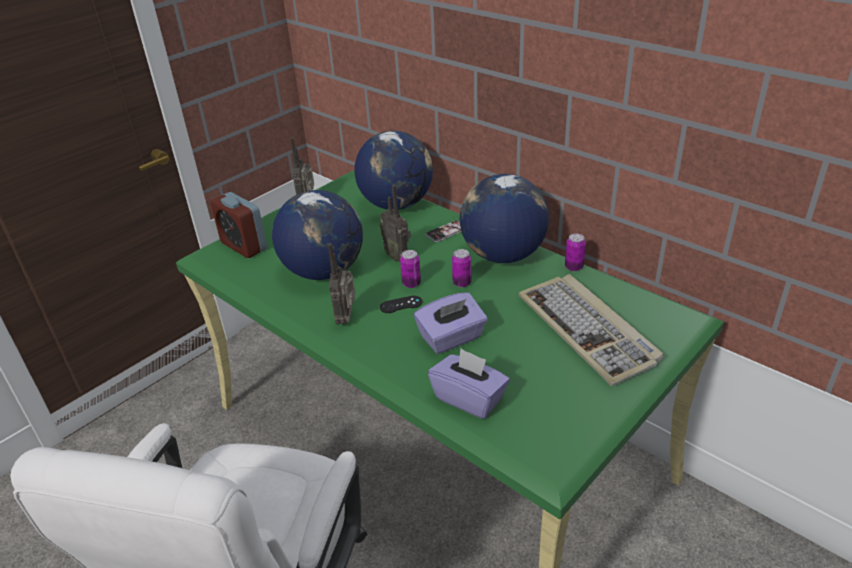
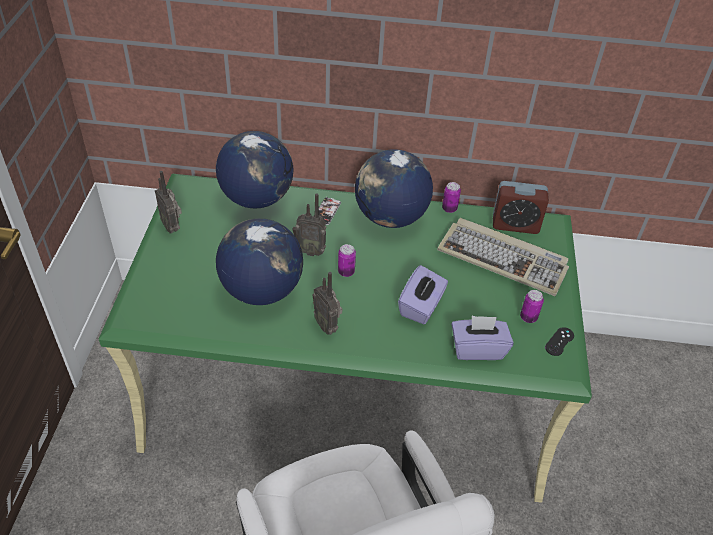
camera: 40 degrees left, 10 degrees up
(244, 246) = (158, 295): alarm clock -> alarm clock (515, 225)
(401, 304) = (357, 294): black game controller -> black game controller (559, 341)
(462, 283) = (383, 255): can -> can (528, 317)

